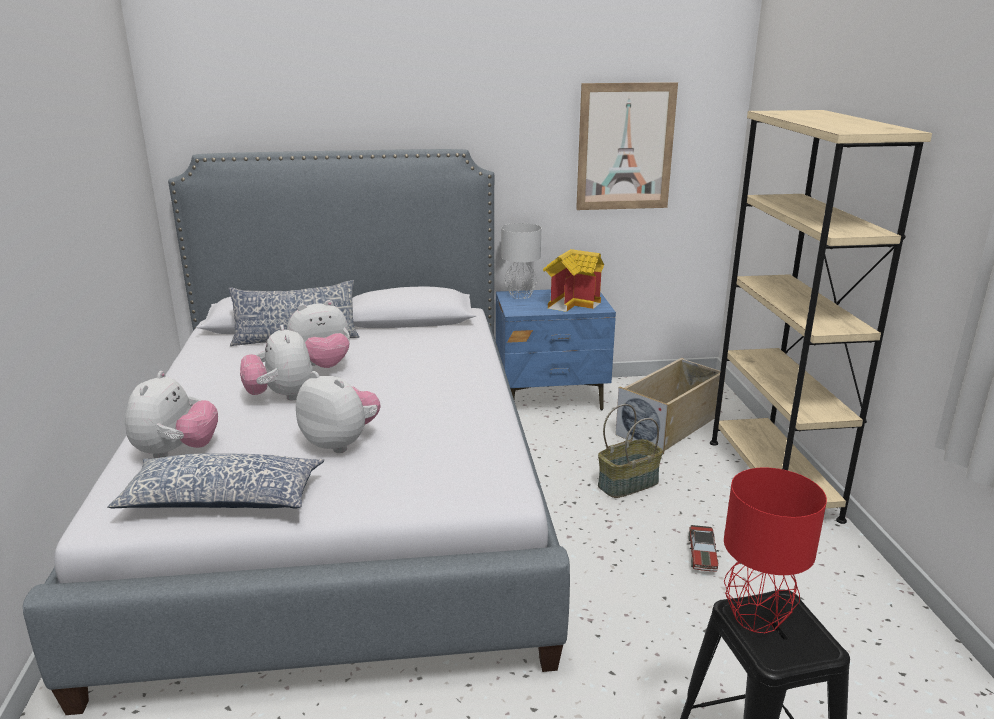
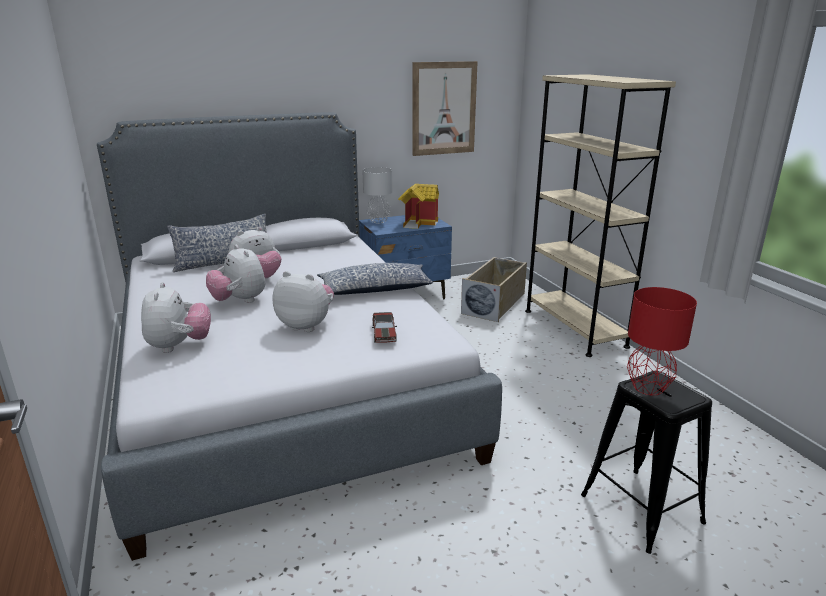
camera: 15 degrees left, 0 degrees up
(223, 501) = (240, 372): pillow -> pillow (376, 290)
(628, 483) = (483, 342): basket -> none
(702, 554) = (551, 379): toy car -> toy car (384, 333)

